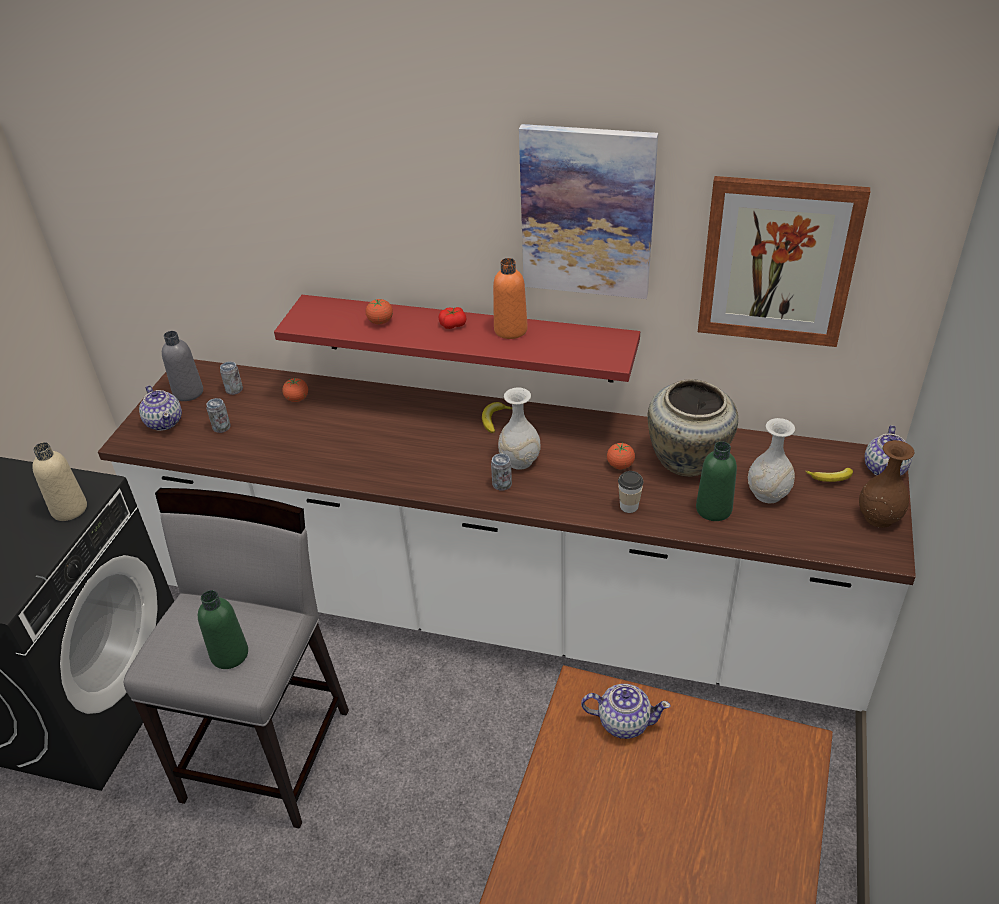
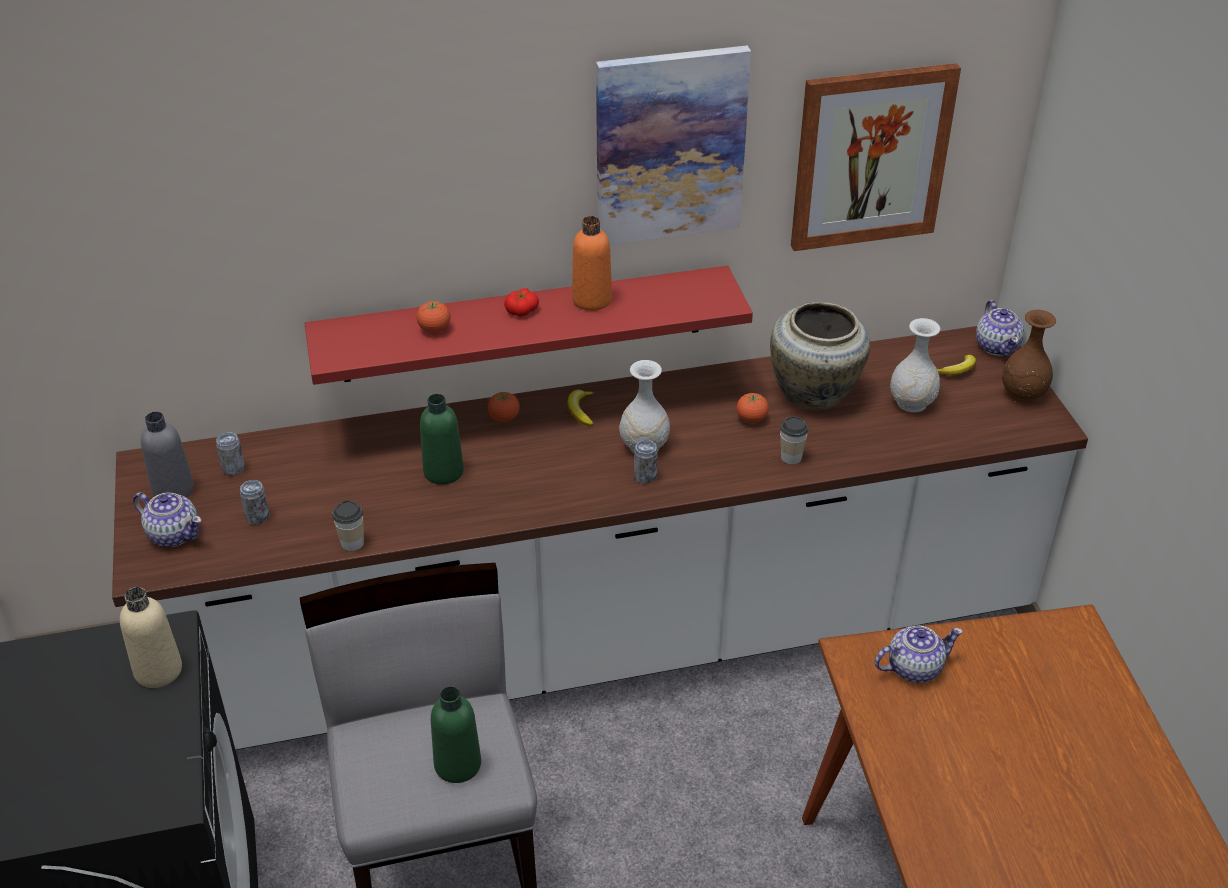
camera: 30 degrees left, 0 degrees up
(264, 465) = (352, 543): none -> cup
(297, 399) = (326, 456): tomato -> tomato (504, 418)
(713, 509) = (873, 434): green bottle -> green bottle (443, 472)

